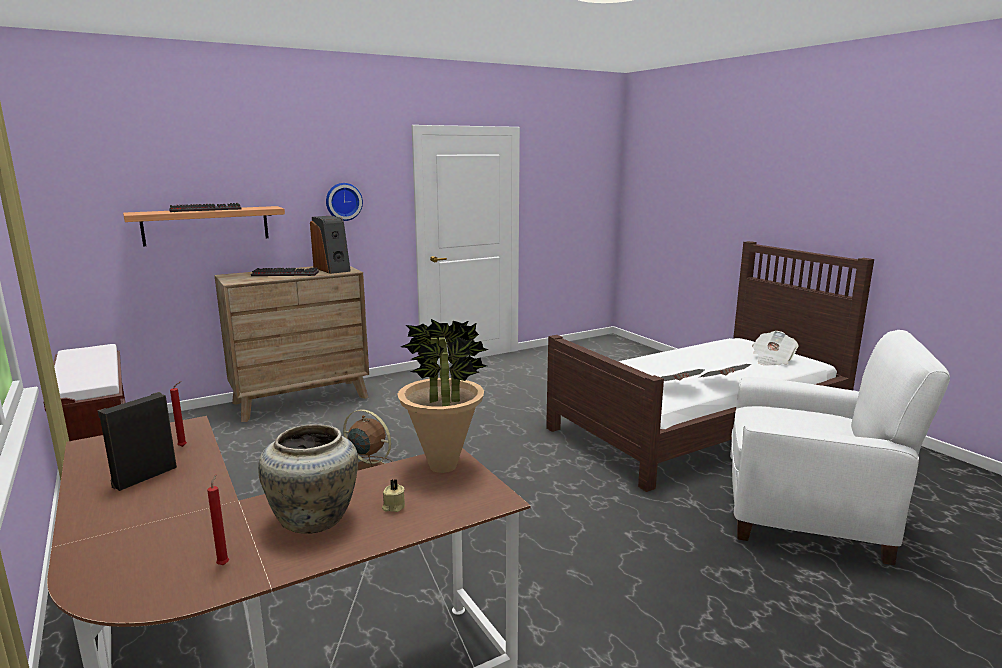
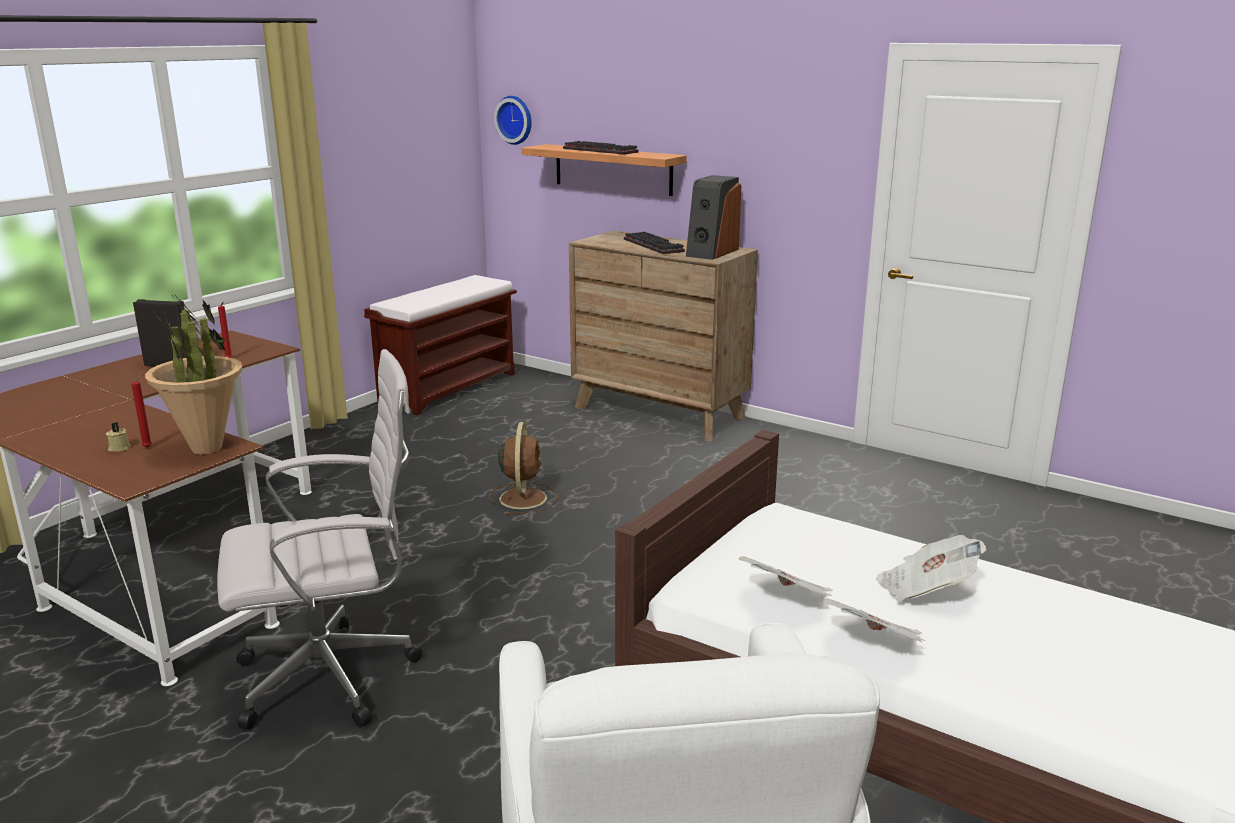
camera: 65 degrees right, 5 degrees up
(224, 564) = (30, 420): red candle -> red candle (149, 447)
(315, 519) = (97, 428): beige vase -> none
(343, 201) = (768, 159): wall clock -> wall clock (515, 120)
(557, 585) = (335, 676): none -> white office chair
(772, 360) = (1134, 700): newspaper -> newspaper (925, 590)

